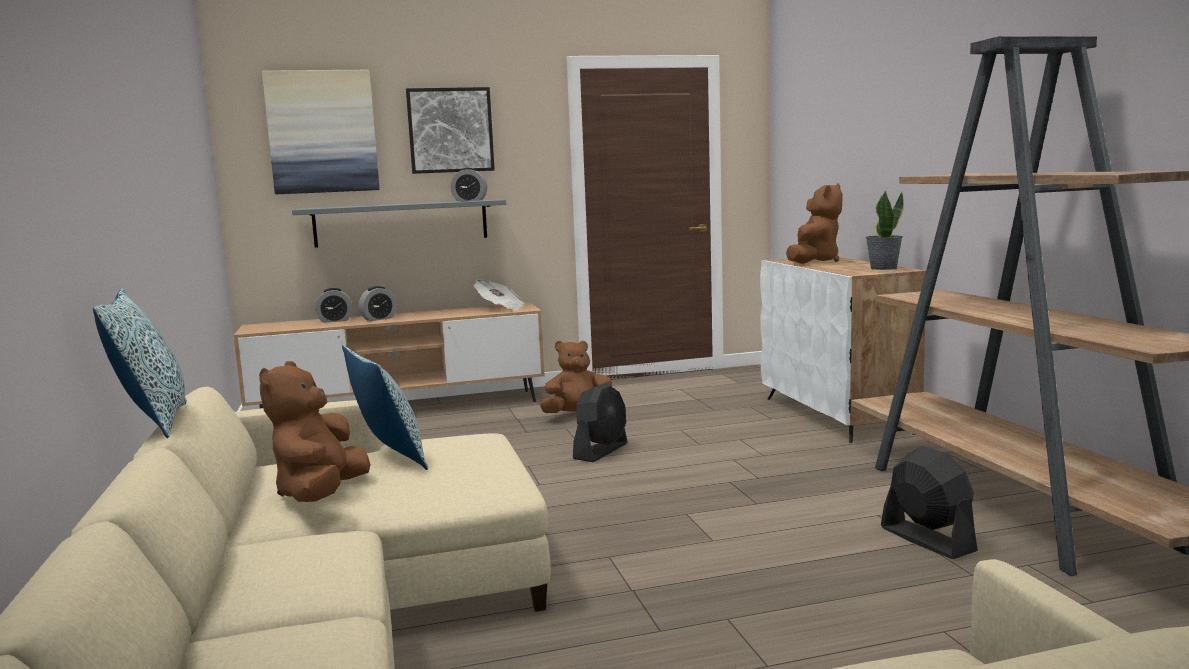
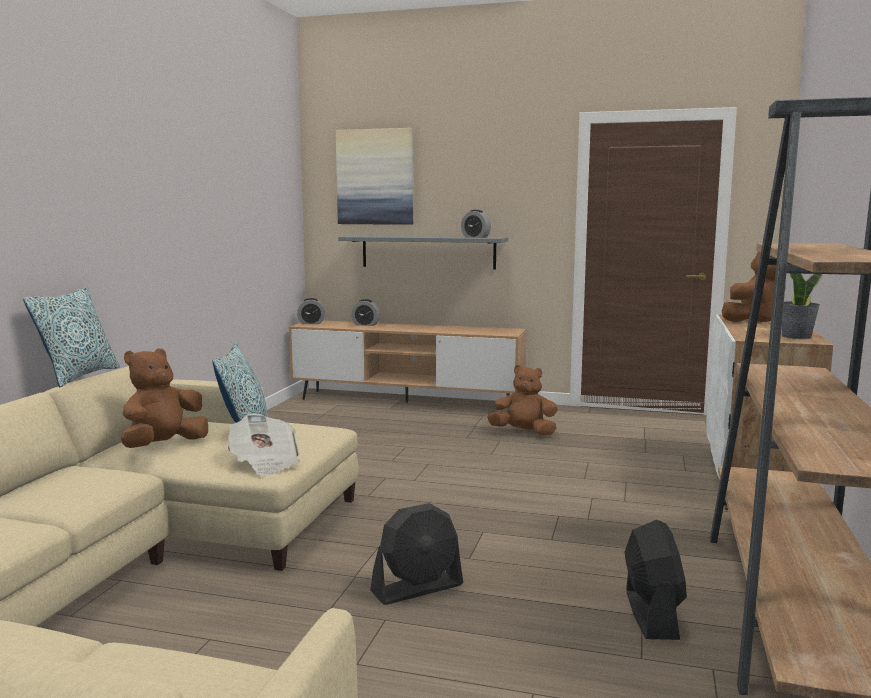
camera: 30 degrees right, 0 degrees up
(378, 319) = (394, 327): alarm clock -> alarm clock (311, 323)
(450, 130) = (472, 177): picture -> none
(500, 308) = (492, 330): newspaper -> newspaper (265, 463)
(601, 451) = (497, 465): black fan -> black fan (417, 588)

